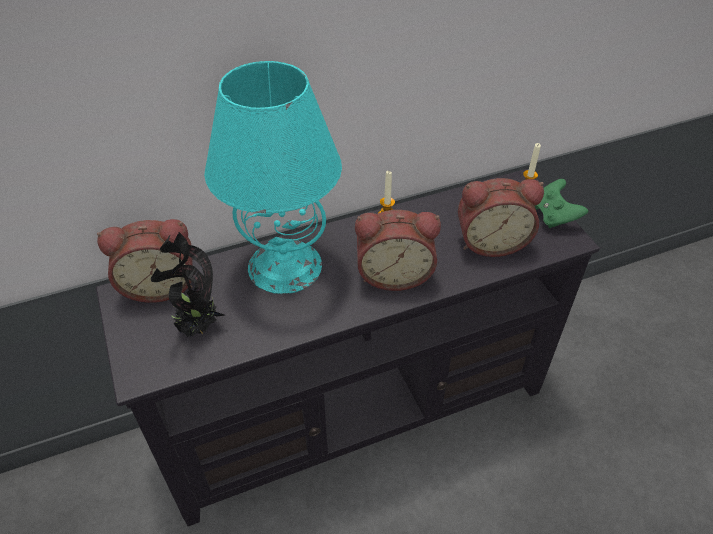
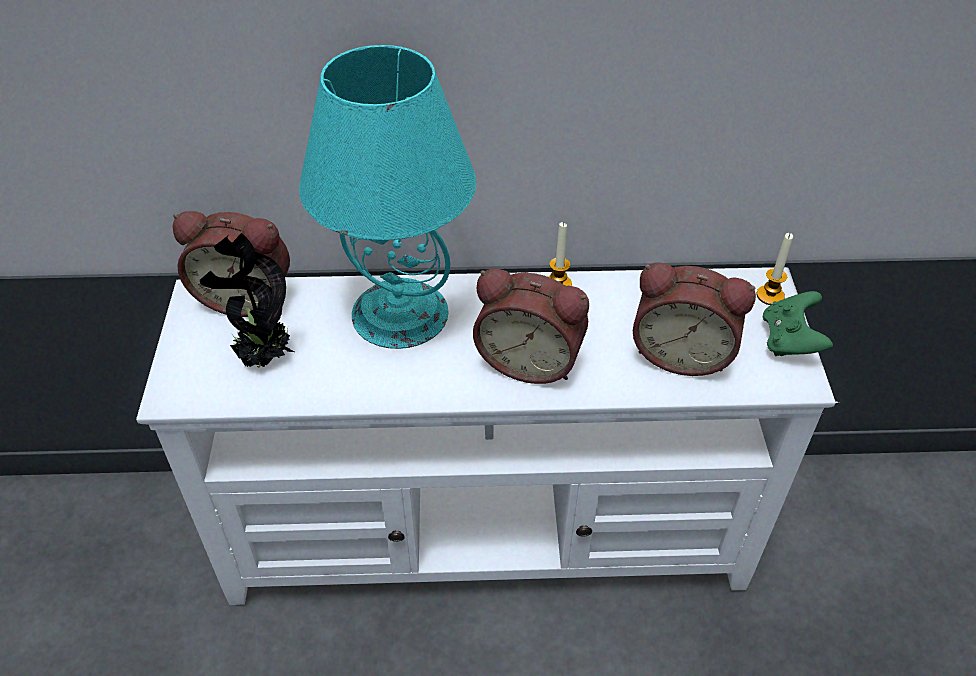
camera: 20 degrees right, 0 degrees up
(356, 410) = (487, 533): black tv stand -> white tv stand

